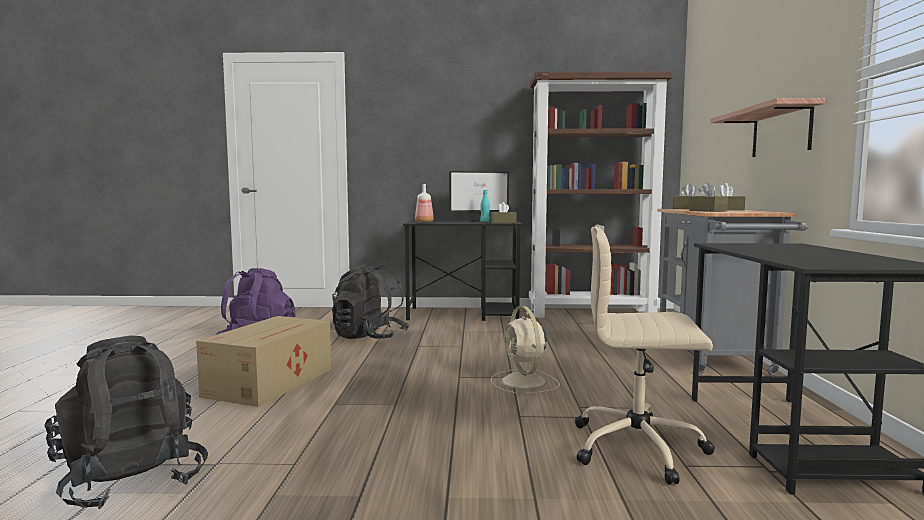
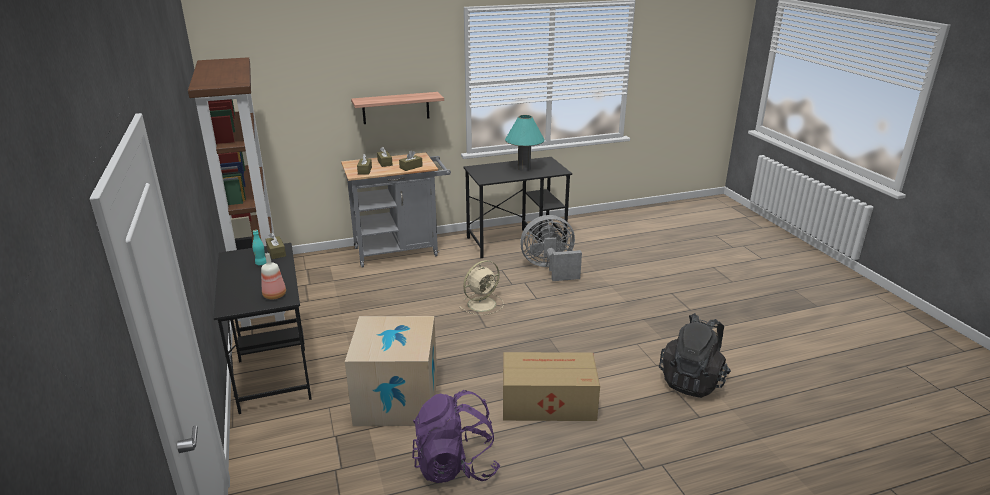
camera: 110 degrees left, 20 degrees up
(369, 337) = (397, 400): black backpack -> cardboard box
(478, 221) = (237, 270): monitor -> none
(639, 448) = (550, 269): beige office chair -> grey fan
(811, 254) = (524, 169): none -> turquoise table lamp

